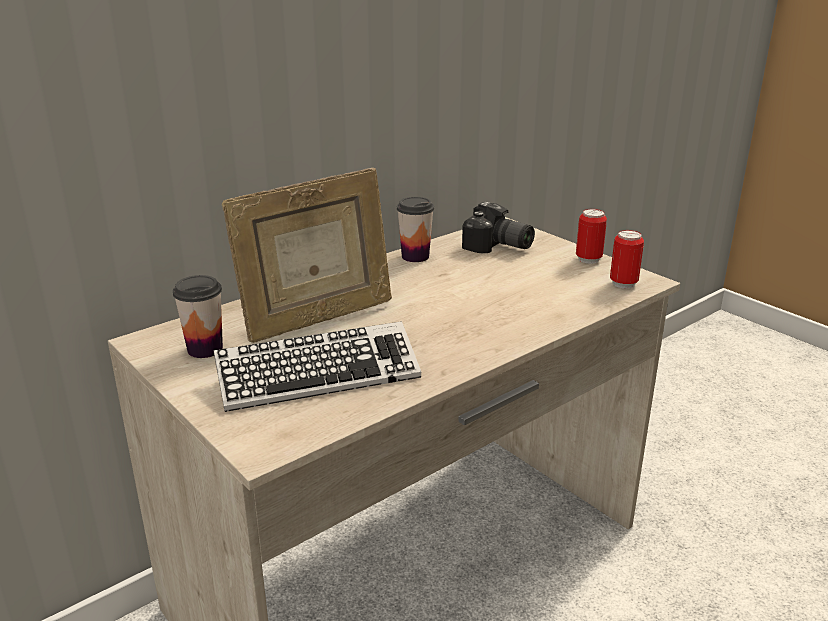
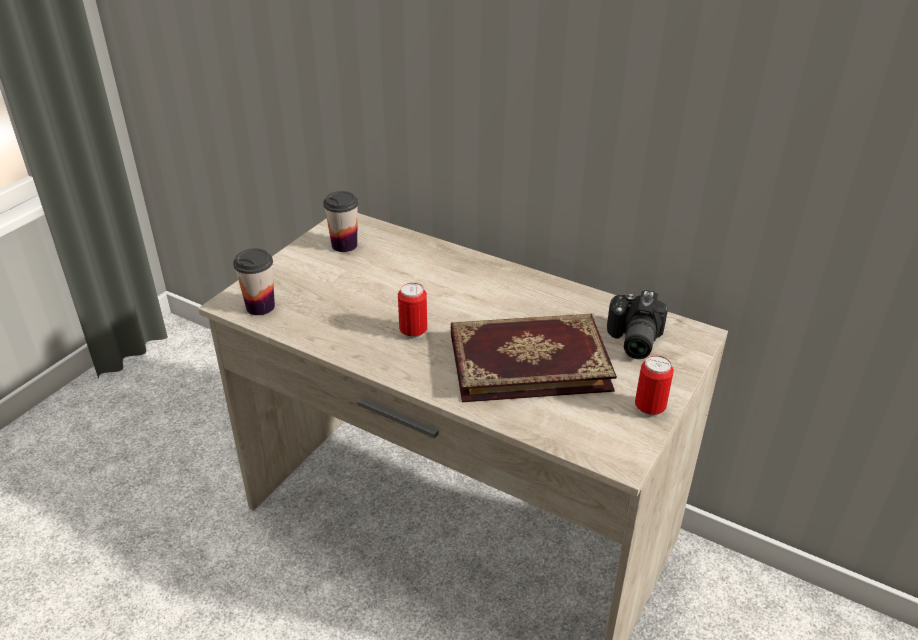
camera: 70 degrees right, 10 degrees up
(317, 320) = (412, 277): picture frame -> none
(318, 376) = (326, 300): keyboard -> none
(415, 256) = (568, 296): cup -> cup (260, 307)
(501, 290) = (528, 360): none -> book
(623, 283) = (601, 442): can -> can (413, 332)

